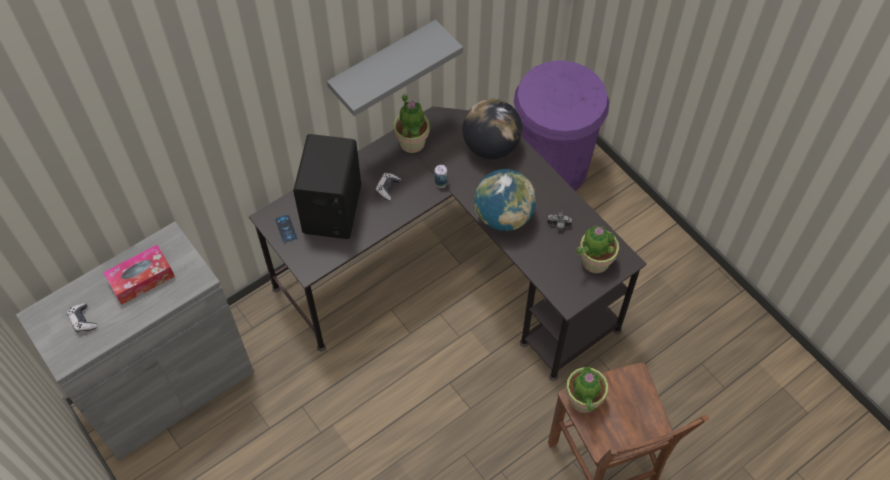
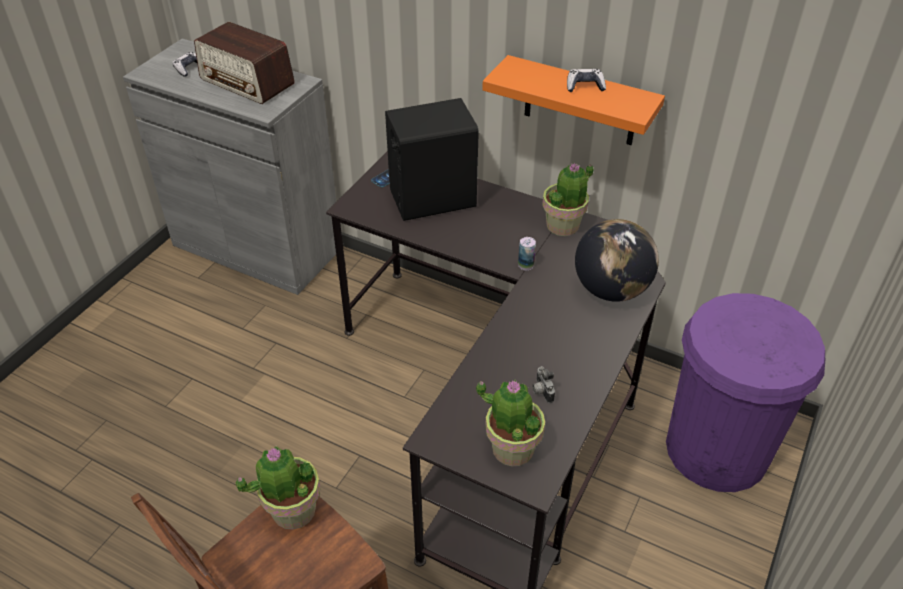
camera: 65 degrees right, 15 degrees down
(141, 279) = (247, 82): tissue box -> radio
(383, 66) = (580, 102): grey shelf -> orange shelf
(388, 188) = (488, 228): game controller -> game controller (585, 86)
(503, 216) = (518, 333): globe -> none

